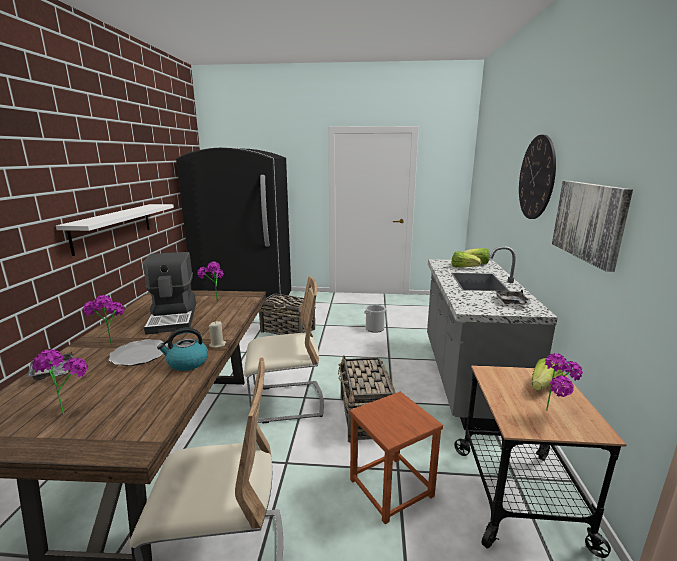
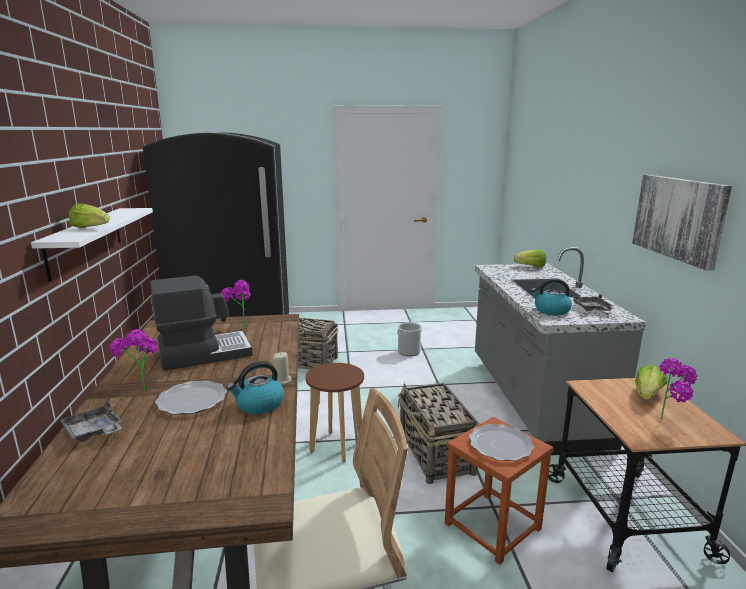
camera: 10 degrees left, 0 degrees up
(67, 408) = (145, 470): potted plant -> none
(174, 318) = (204, 353): coffee machine -> coffee machine turned 90 degrees counterclockwise
(286, 402) = (337, 447): beige chair -> brown stool
(395, 418) = (501, 445): none -> plate
(463, 267) = (520, 273): lettuce -> lettuce (90, 228)
(472, 301) = (551, 310): none -> kettle
(536, 177) = (603, 170): wall clock -> none

